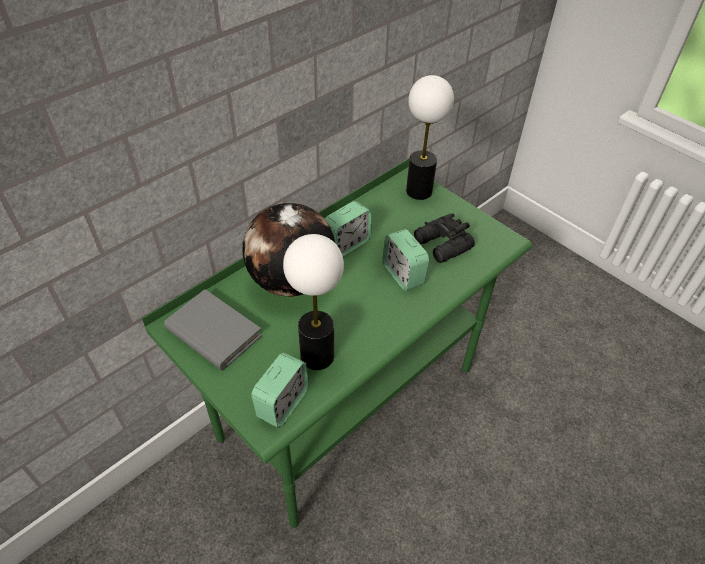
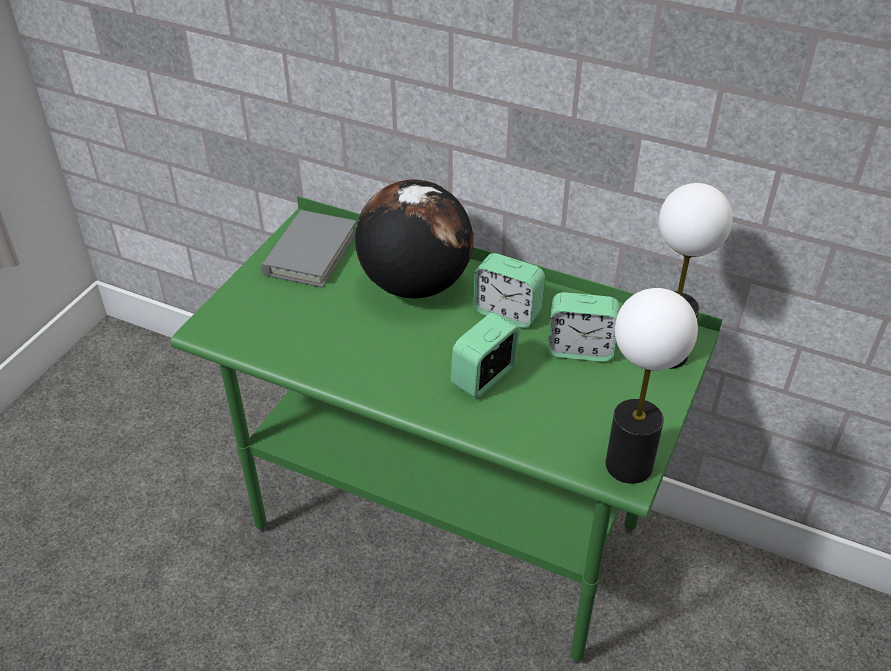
camera: 70 degrees right, 5 degrees down
(282, 403) = (239, 330): alarm clock -> alarm clock (580, 349)
(317, 356) = (313, 338): table lamp -> table lamp (629, 466)
(442, 246) = (566, 404): black binoculars -> none

